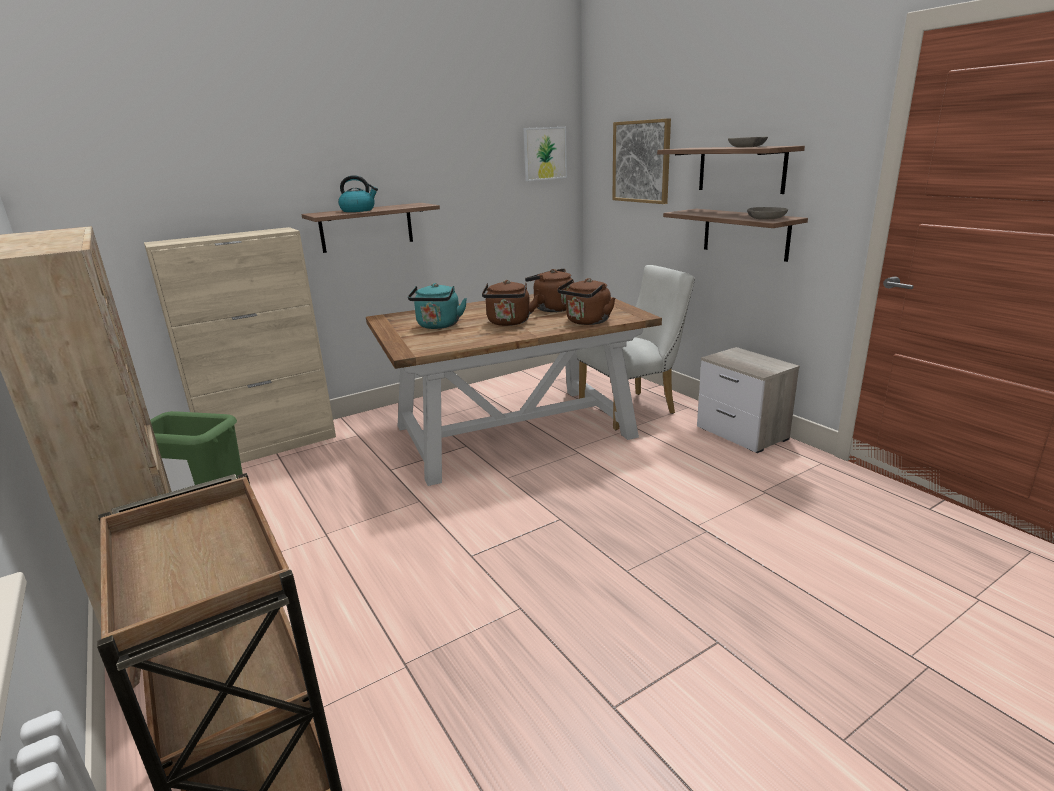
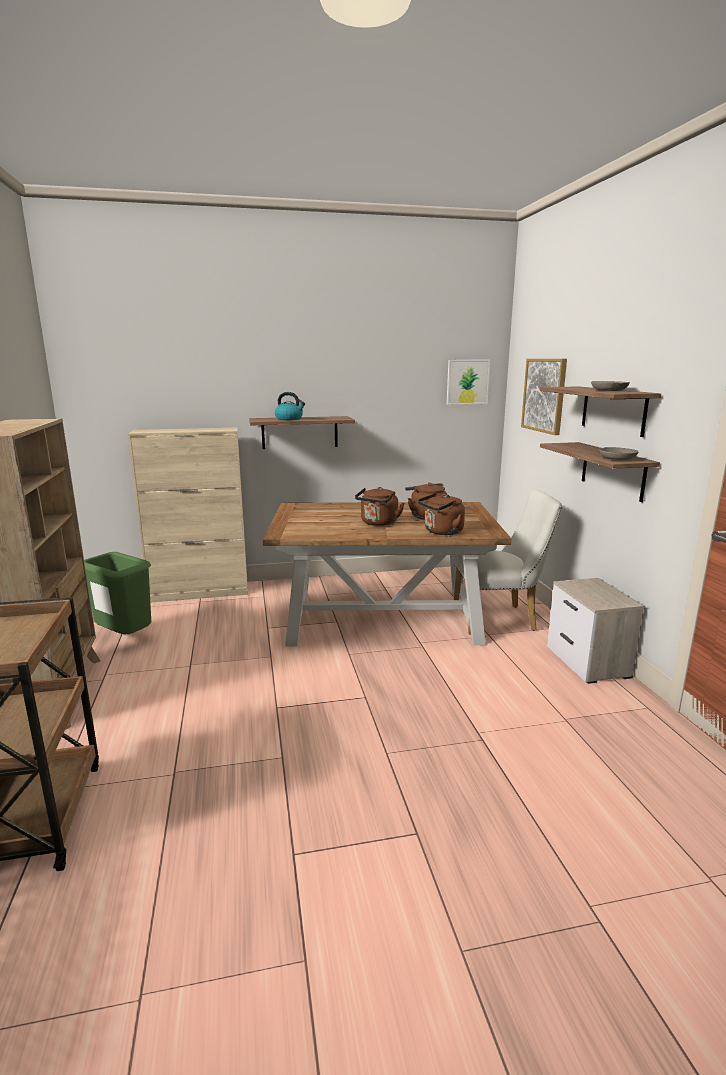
camera: 20 degrees right, 5 degrees down
(438, 326) = (323, 517): turquoise kettle -> none

